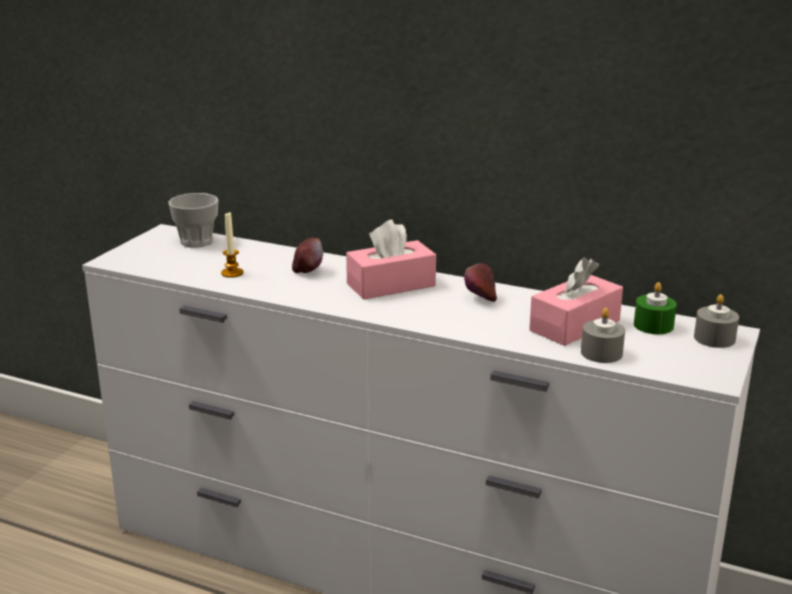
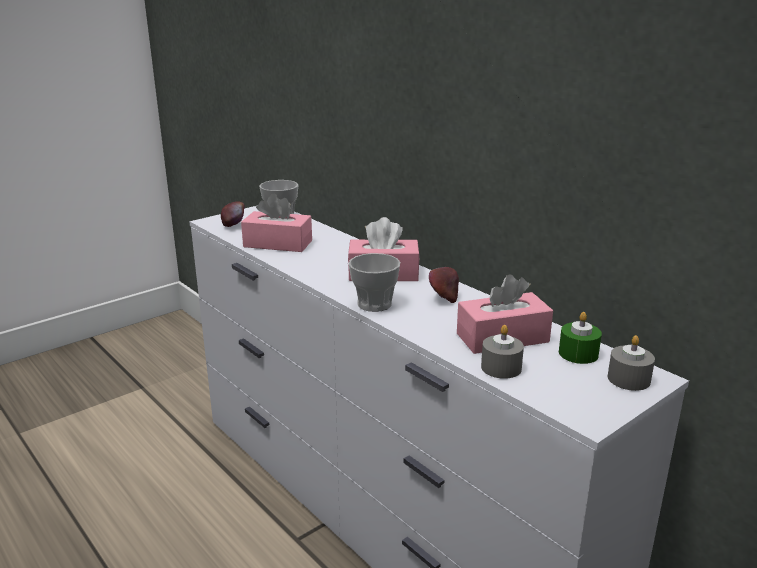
camera: 25 degrees right, 0 degrees up
(232, 273) = (278, 244): candle -> pink tissue box
(308, 271) = (333, 252): apple -> apple (234, 226)
(417, 318) = (374, 304): none -> cup

